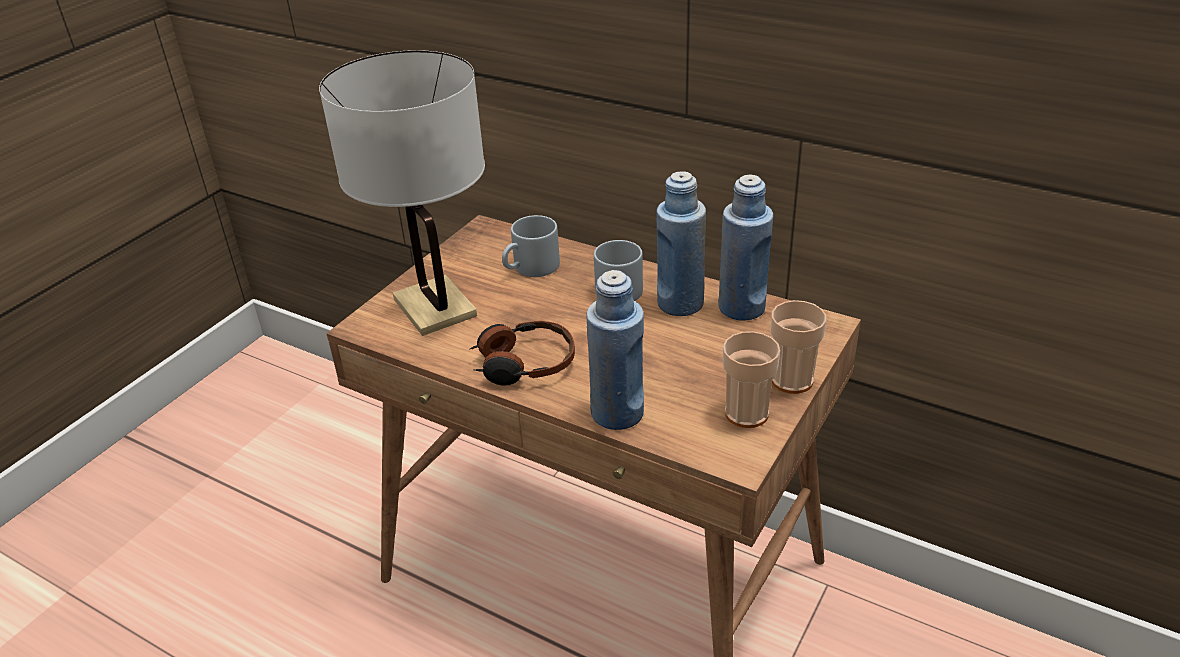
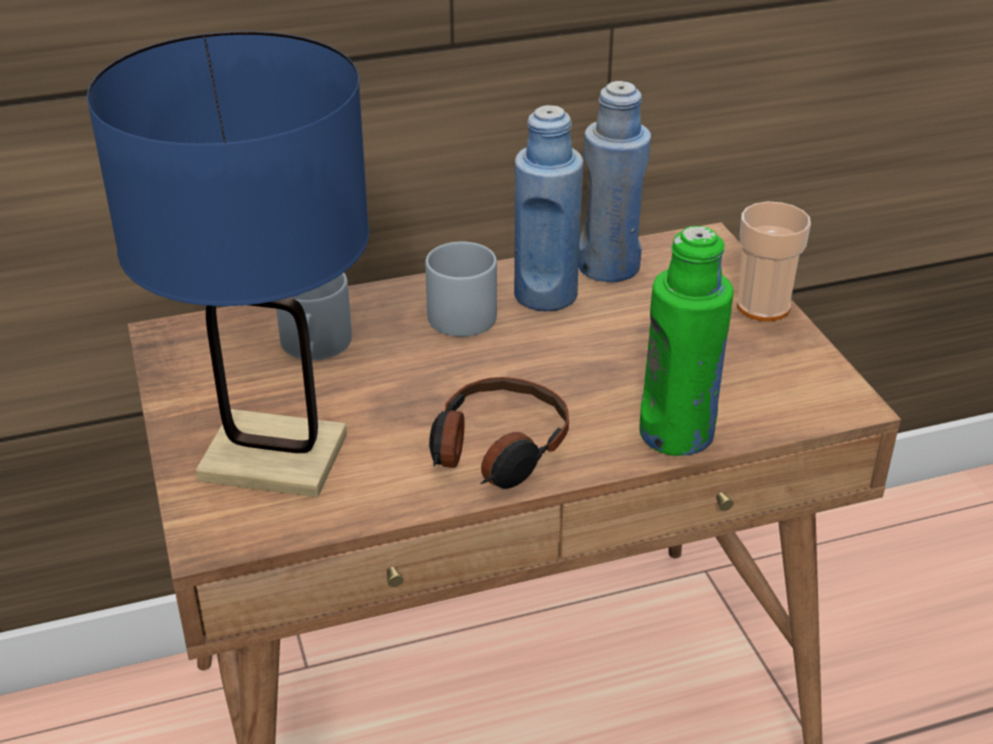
camera: 50 degrees left, 0 degrees up
(435, 307) = (274, 457): white table lamp -> blue table lamp
(617, 413) = (676, 434): blue bottle -> green bottle
(746, 413) = (780, 358): cup -> none

